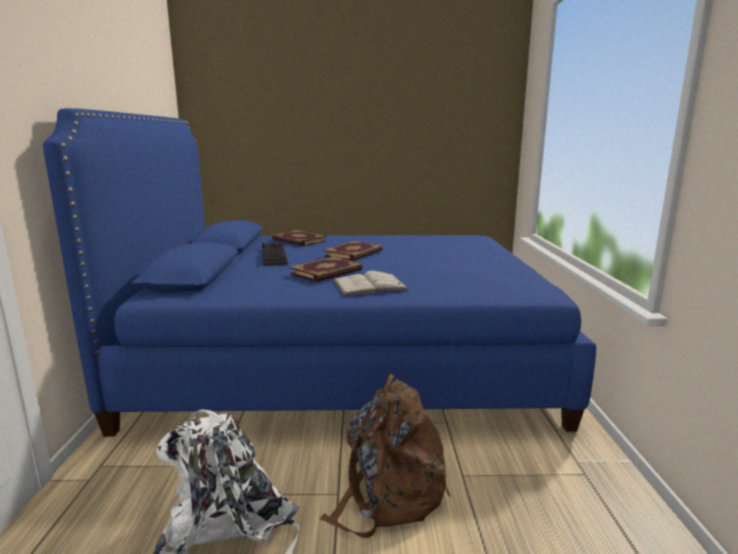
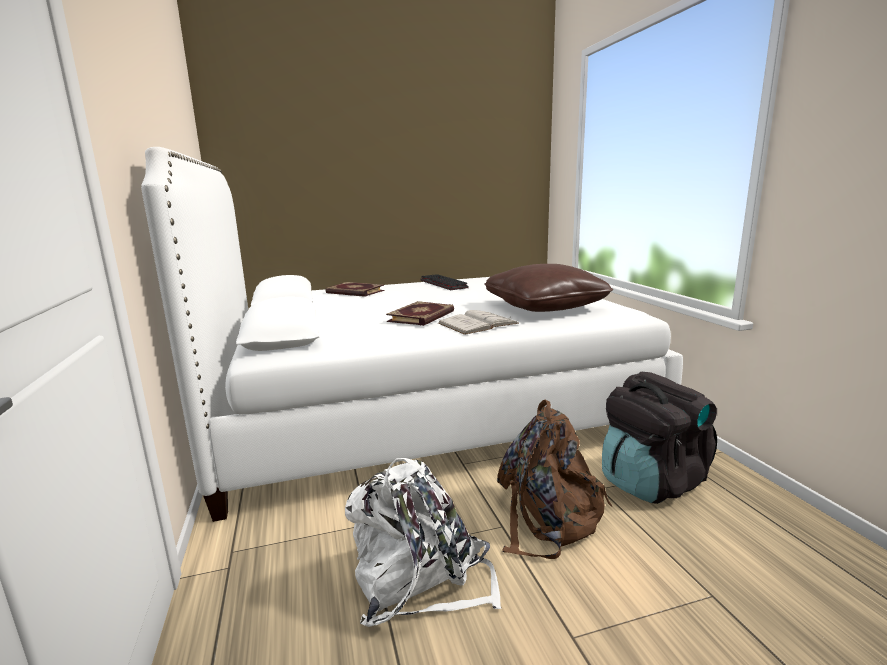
camera: 15 degrees left, 0 degrees up
(272, 255) = (344, 307): keyboard -> keyboard (441, 284)
(344, 360) = (425, 407): blue bed -> white bed
(354, 254) = (427, 298): book -> none
(456, 274) = (544, 307): none -> brown pillow
(523, 479) = (651, 481): none -> black backpack

